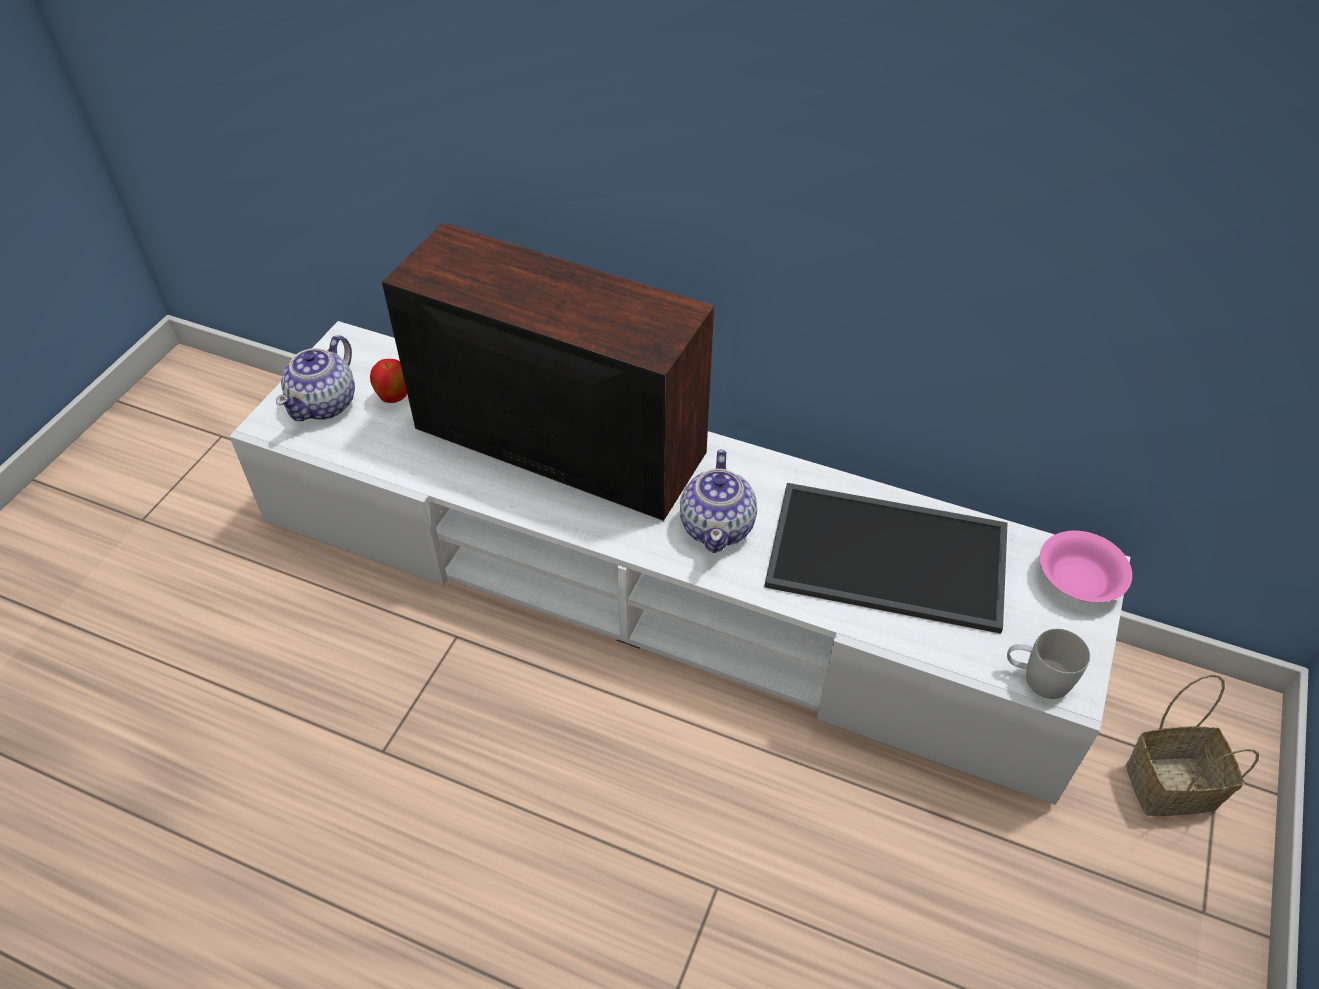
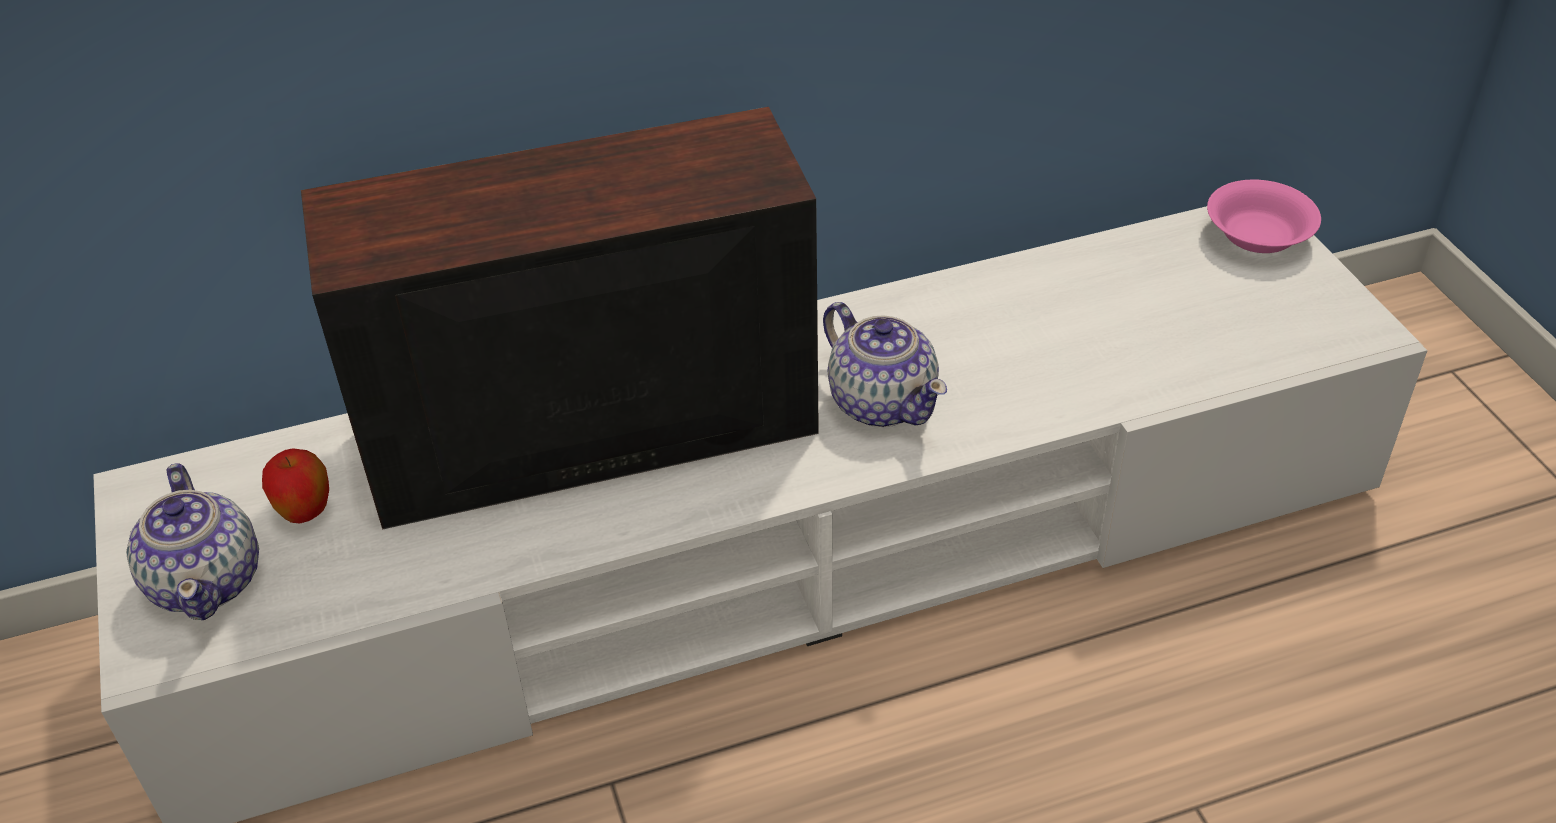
camera: 40 degrees left, 5 degrees down
(890, 554) = (1078, 318): tray -> none
(1037, 678) = (1330, 341): white mug -> none
(1168, 788) = (1434, 409): basket -> none

